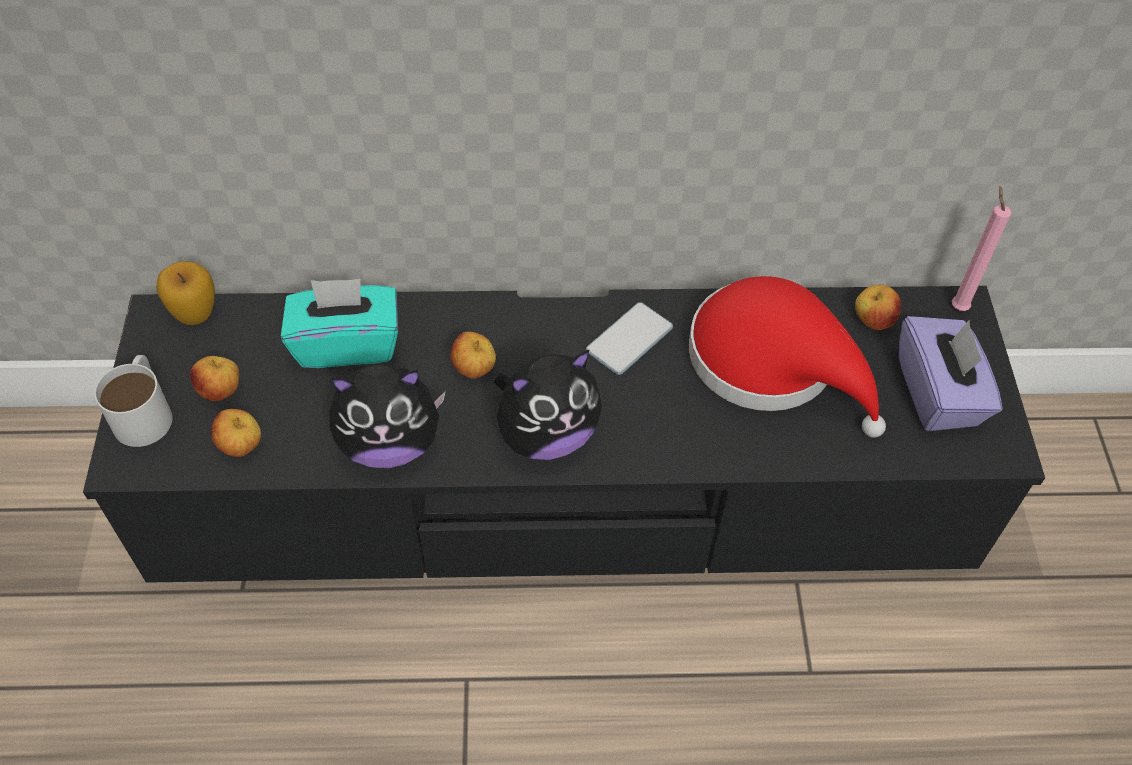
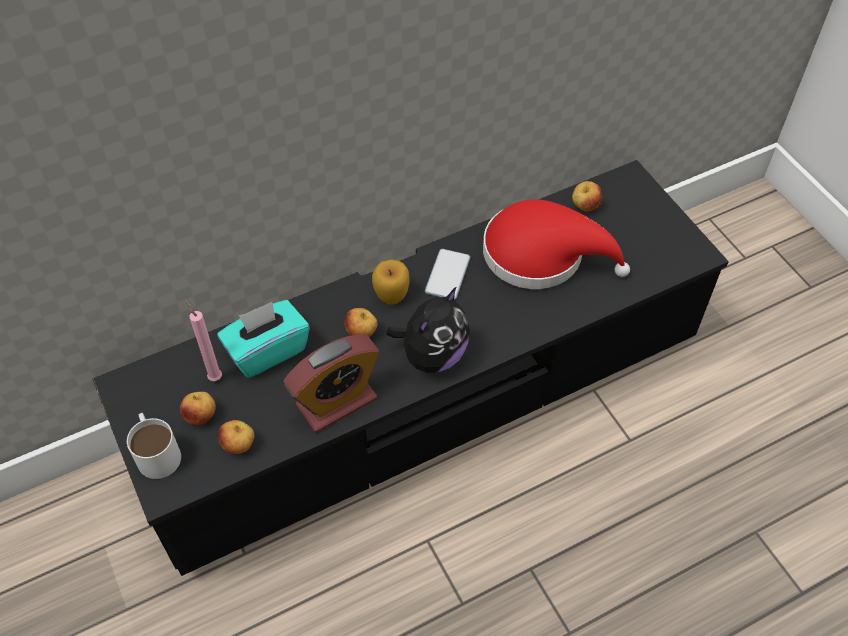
camera: 25 degrees left, 0 degrees up
(195, 313) = (148, 372): apple -> apple (391, 296)
(390, 443) = (336, 402): plush toy -> alarm clock
(938, 394) = (645, 235): purple tissue box -> none
(957, 306) = (627, 178): pink candle -> pink candle (214, 376)

